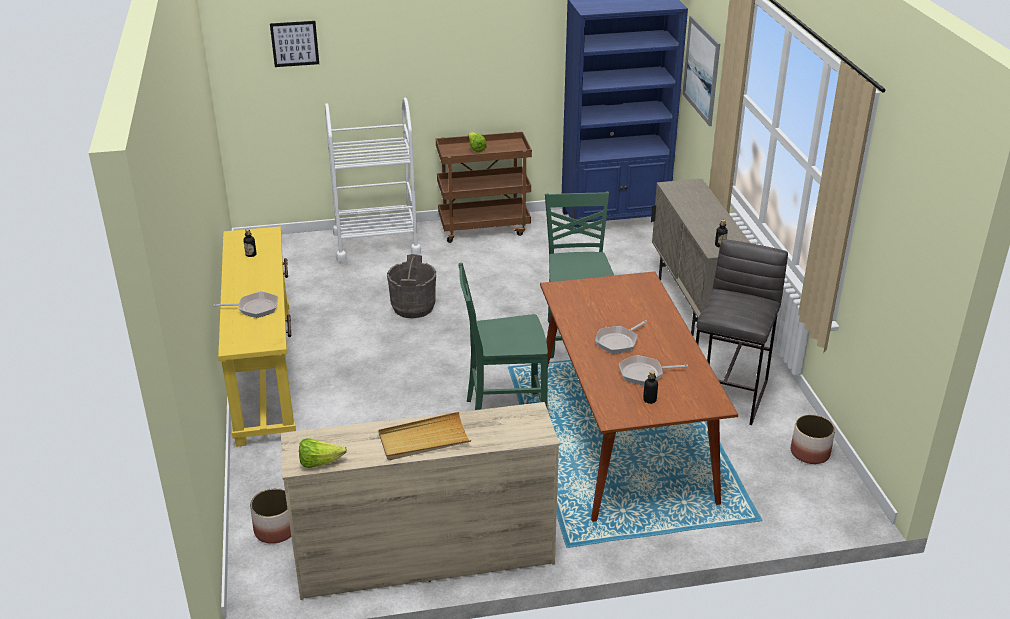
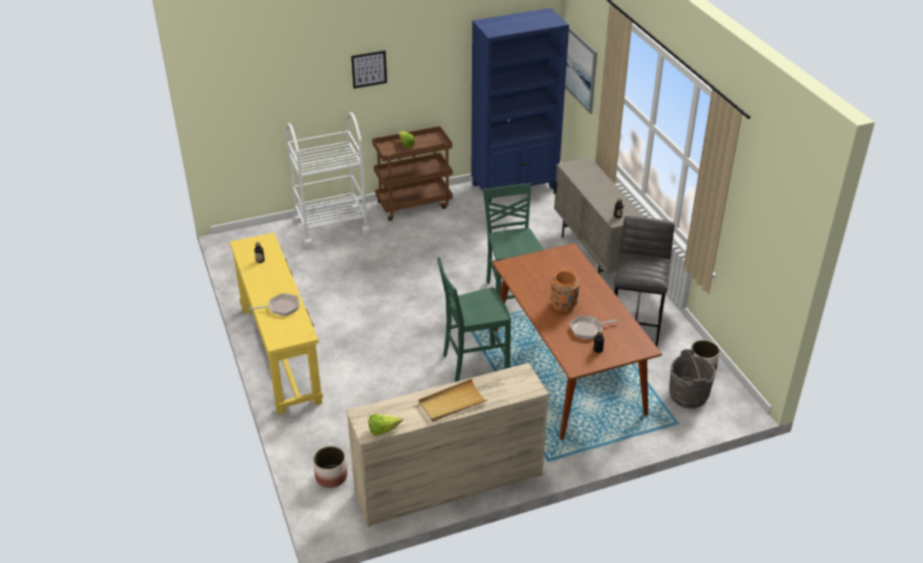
camera: 10 degrees left, 5 degrees up
(294, 43) = (258, 77): picture -> picture (369, 69)
(413, 307) = (378, 281): grey bucket -> grey bucket (688, 395)
(618, 341) = (563, 305): frying pan -> orange vase

